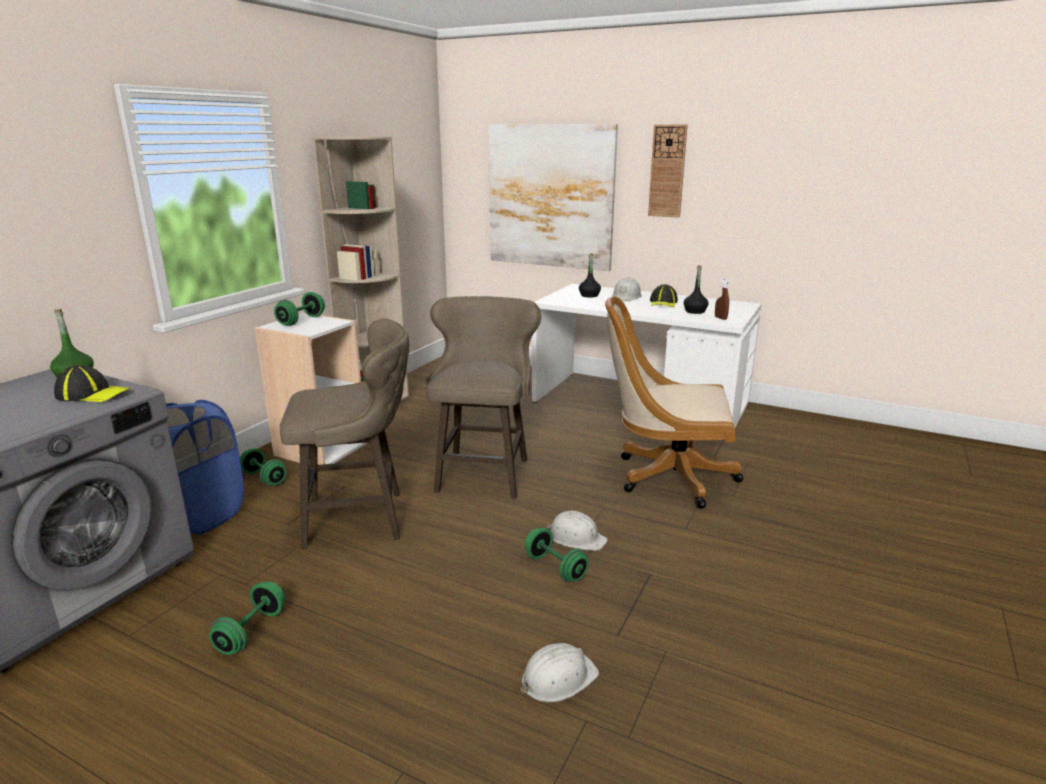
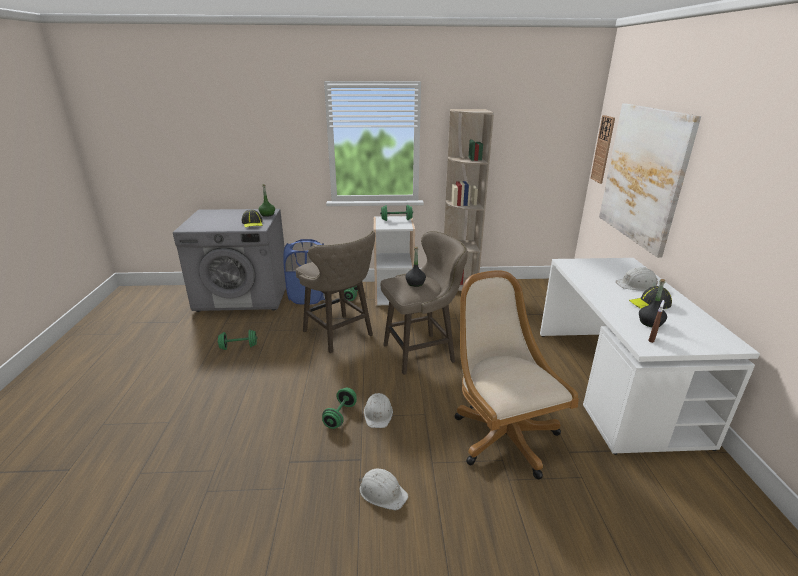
camera: 60 degrees right, 5 degrees up
(558, 678) = (243, 449): white hard hat -> white hard hat (382, 492)
(589, 295) = (610, 271): black bottle -> black bottle (415, 283)
(667, 171) = (725, 174): wall clock -> wall clock (603, 149)

